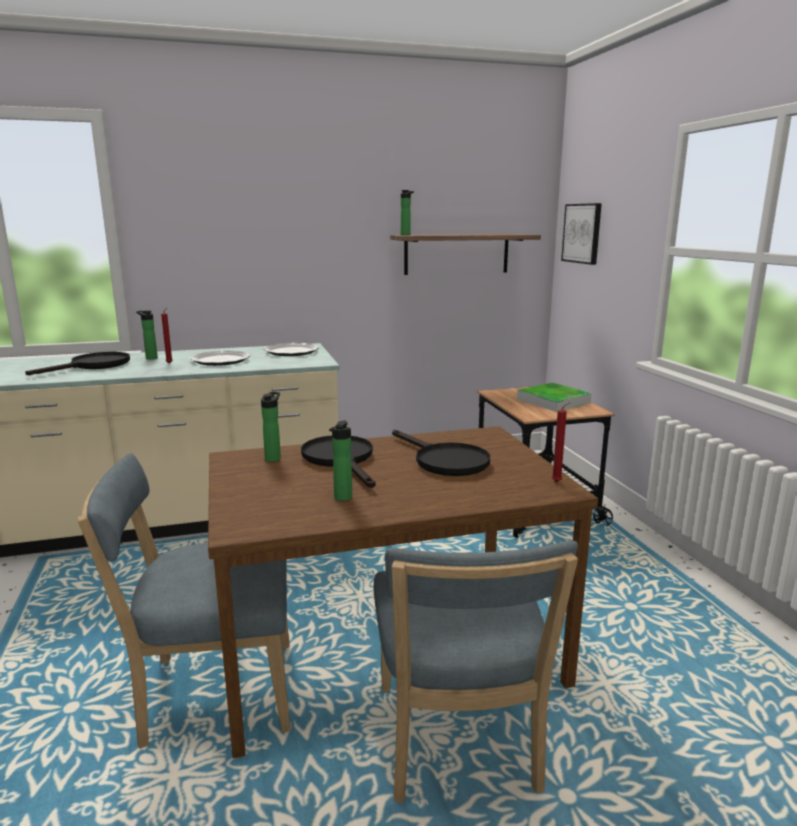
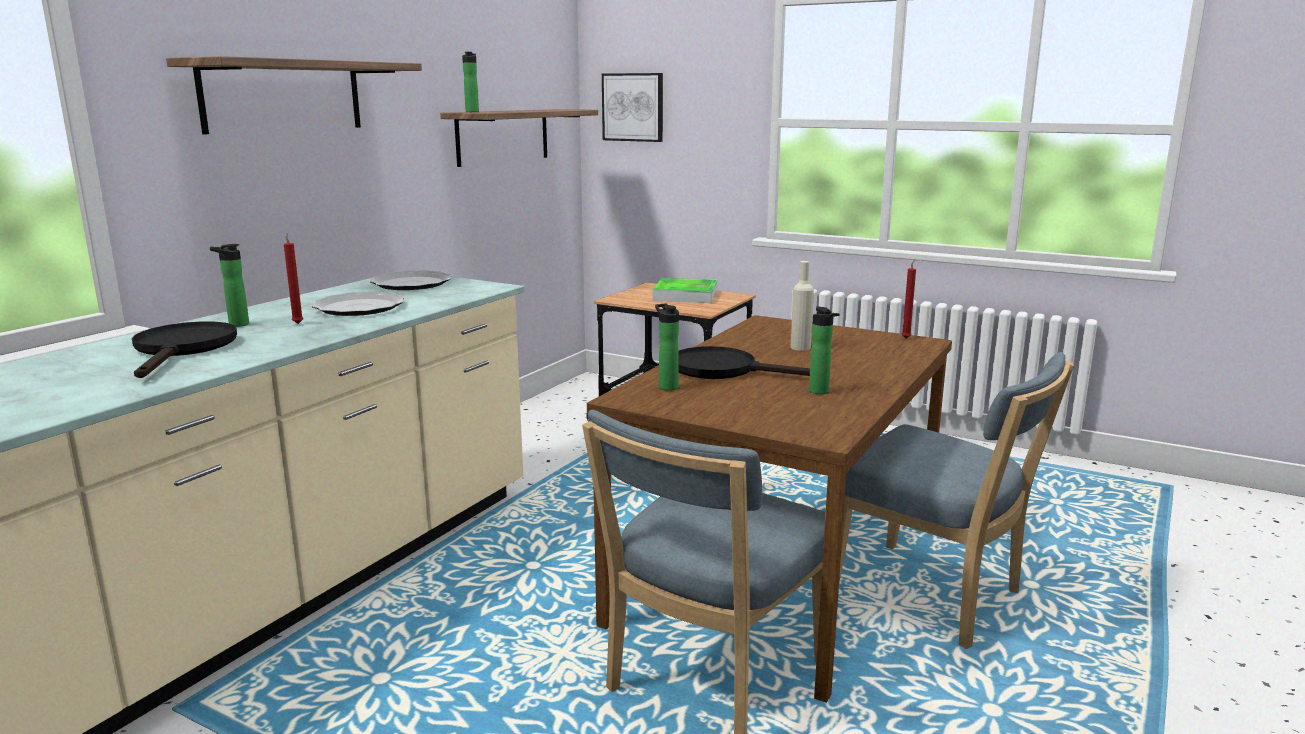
camera: 45 degrees left, 0 degrees up
(251, 222) = (283, 96): none -> shelf
(444, 461) = (800, 347): black frying pan -> beige bottle

